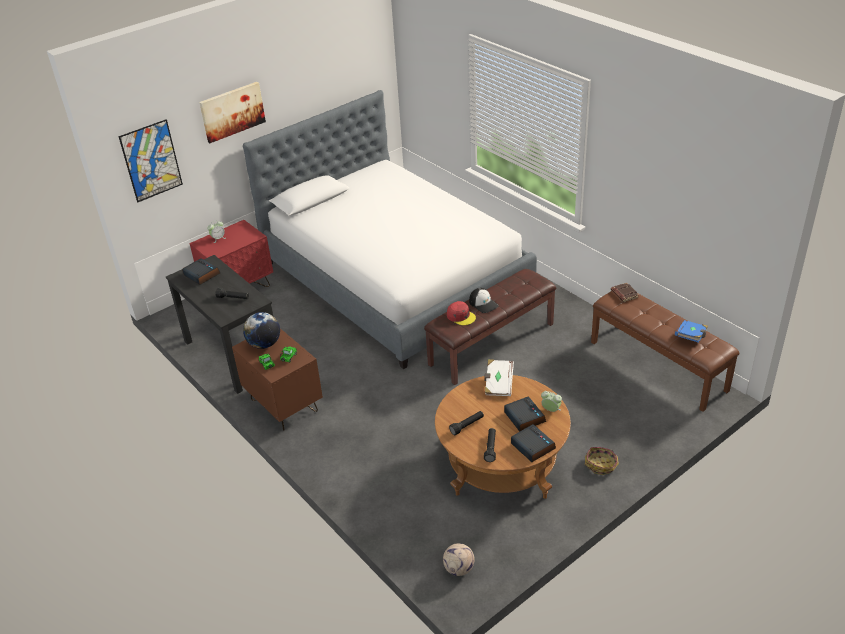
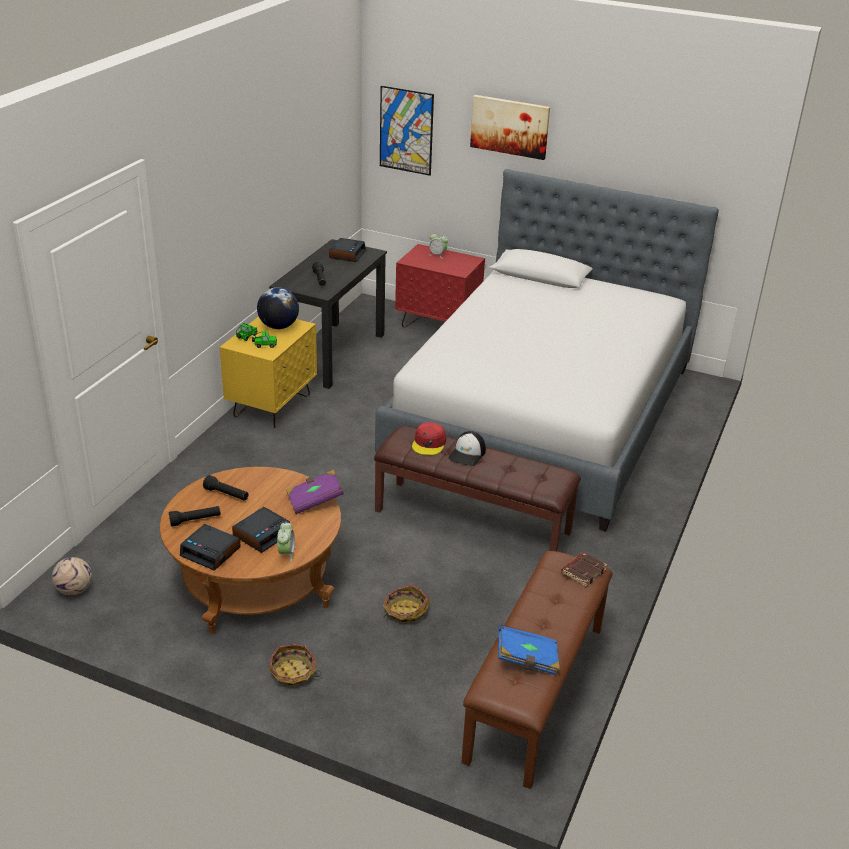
camera: 60 degrees right, 5 degrees down
(283, 405) = (272, 406): brown nightstand -> yellow nightstand
(498, 384) = (314, 501): white book -> purple book
(532, 446) = (211, 552): alarm clock -> alarm clock turned 90 degrees clockwise
(565, 399) = (405, 611): none -> basket

